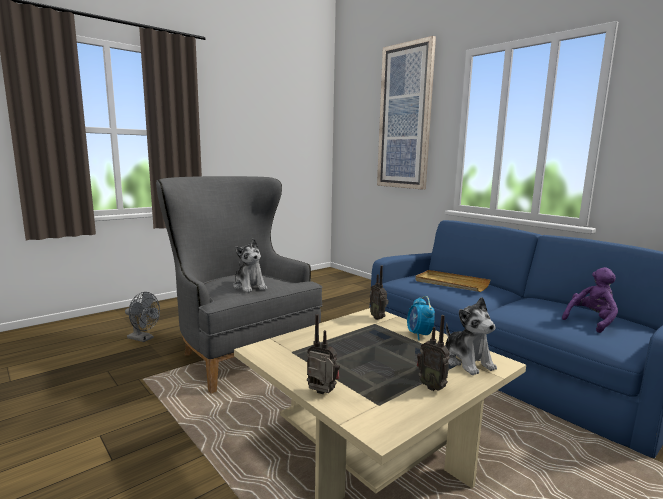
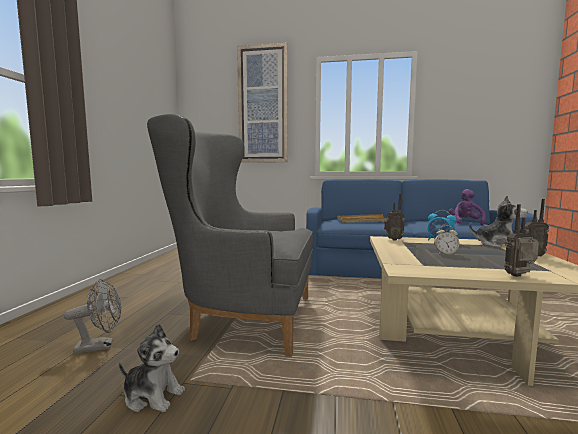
camera: 40 degrees left, 5 degrees down
(249, 286) = (278, 235): plush toy -> plush toy (152, 396)
(359, 349) = (445, 253): none -> alarm clock

